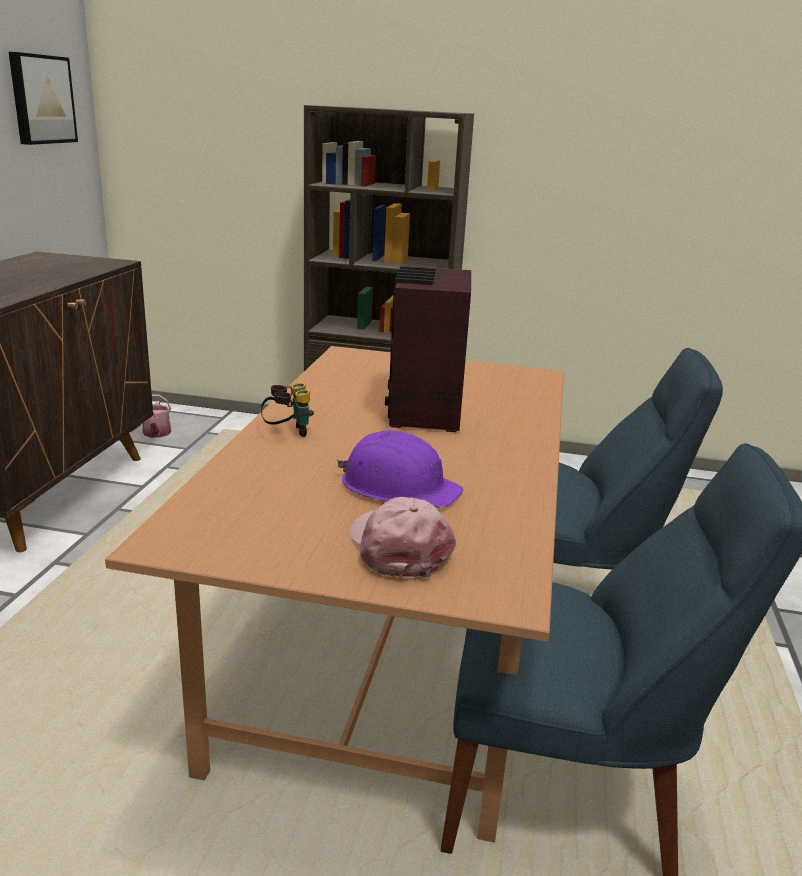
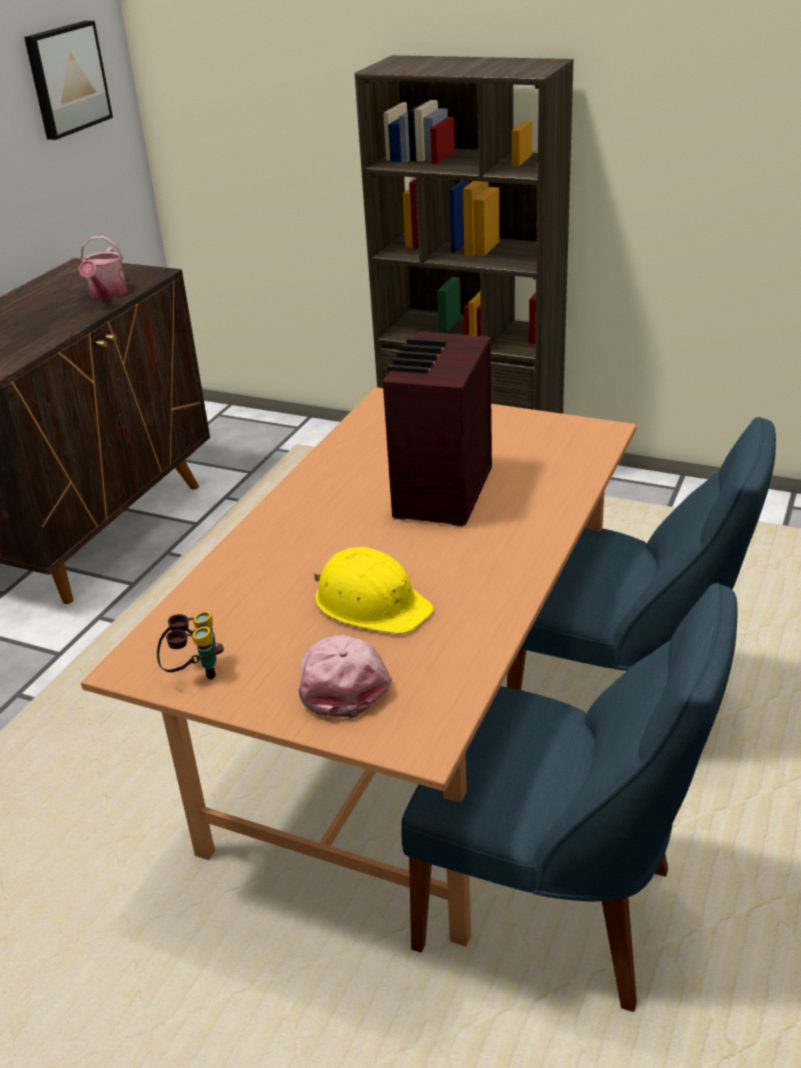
camera: 15 degrees right, 10 degrees up
(156, 434) = (220, 452): watering can -> watering can (107, 294)
(287, 433) = (284, 527): binoculars -> binoculars (194, 671)
(399, 487) = (371, 603): purple hard hat -> yellow hard hat

